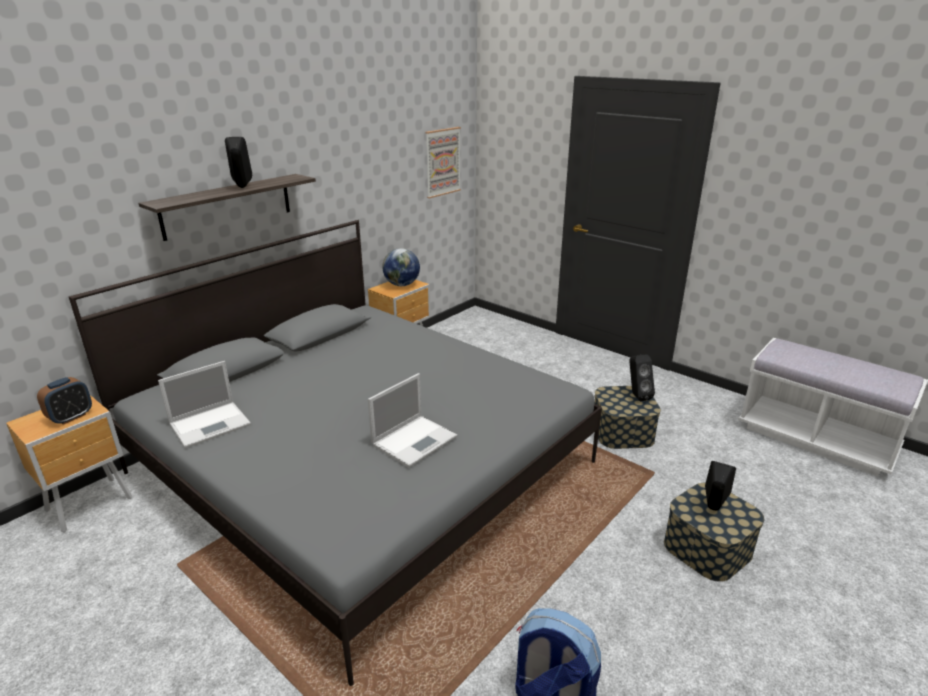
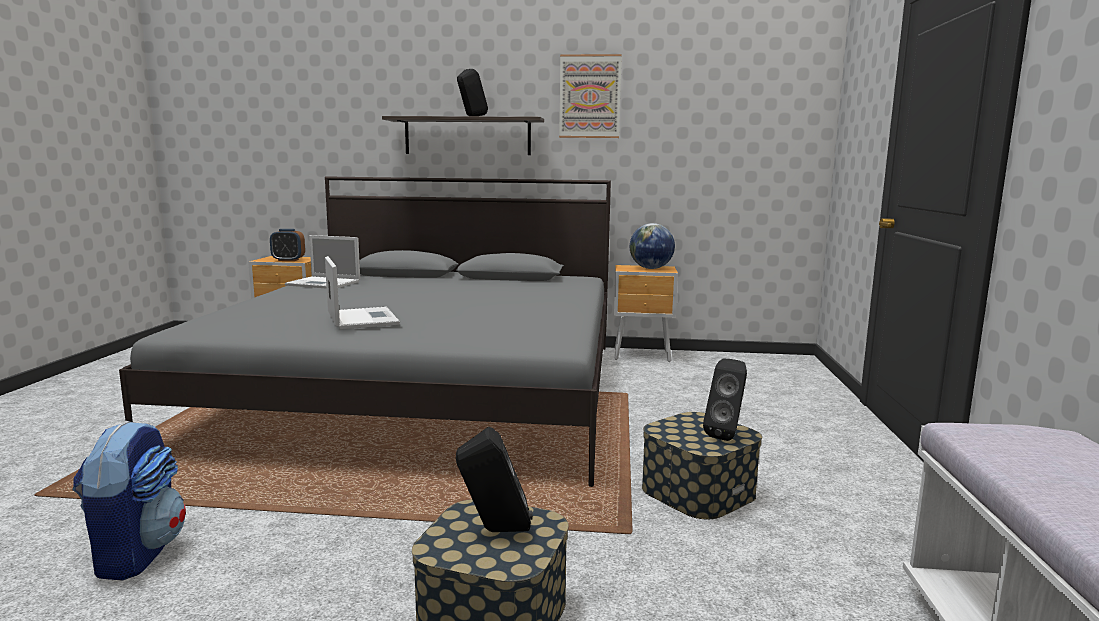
camera: 55 degrees right, 15 degrees down
(415, 440) = (362, 319): laptop -> laptop turned 120 degrees counterclockwise
(442, 162) = (764, 139): picture -> picture (590, 96)

